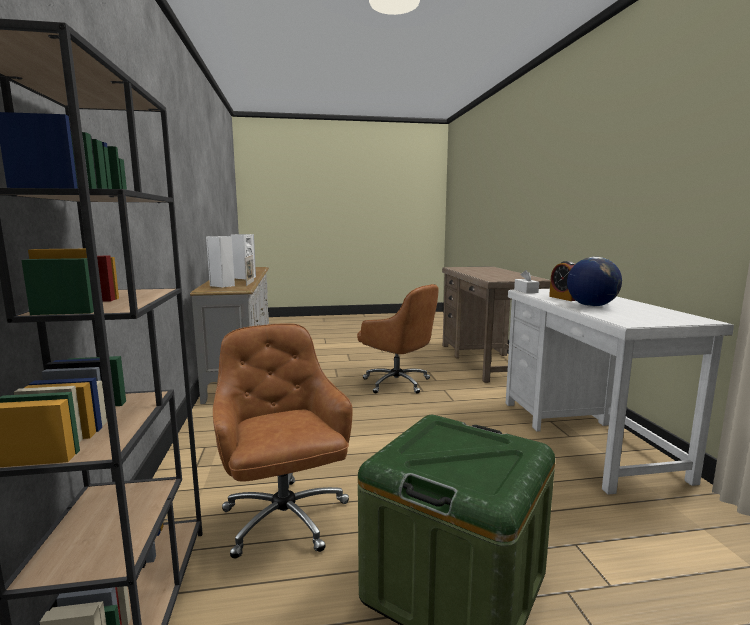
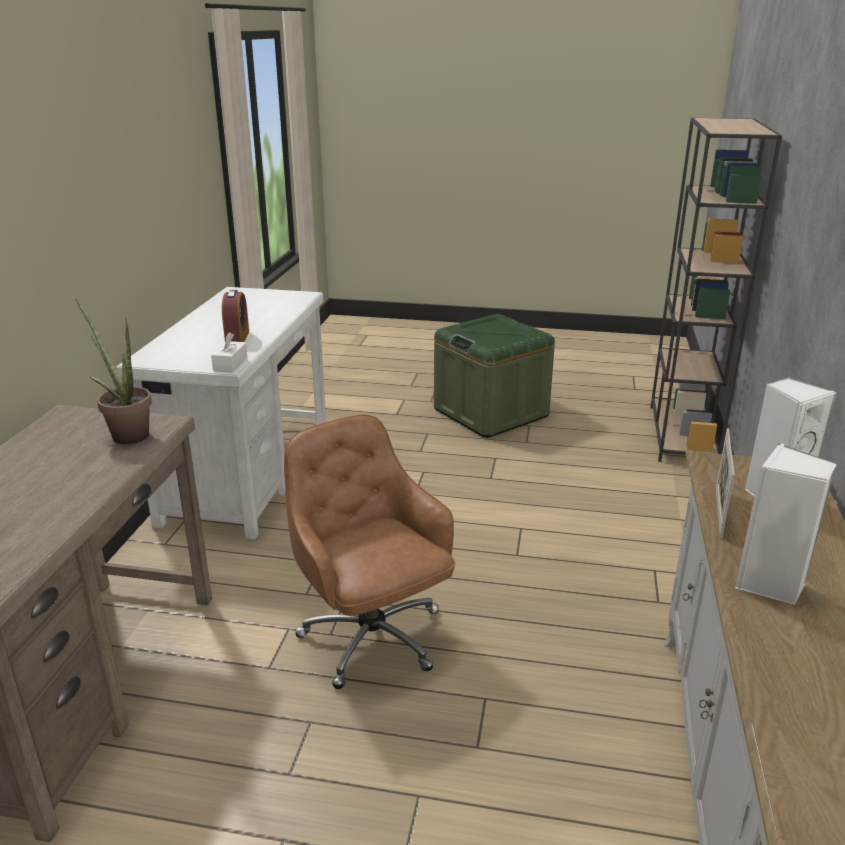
camera: 160 degrees left, 15 degrees up
(285, 517) = (593, 460): brown office chair -> none
(498, 278) = (126, 433): none -> potted plant
(591, 306) = (257, 320): globe -> none

